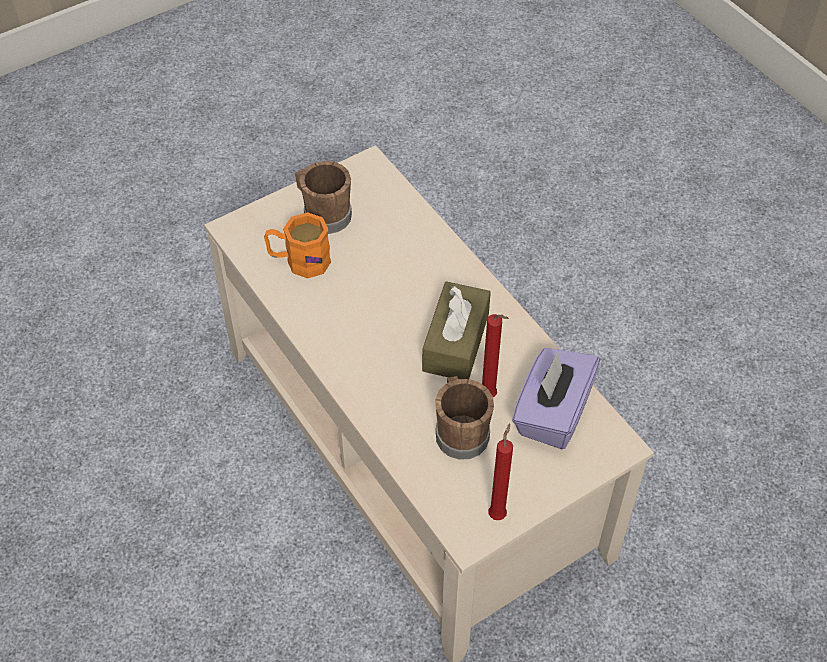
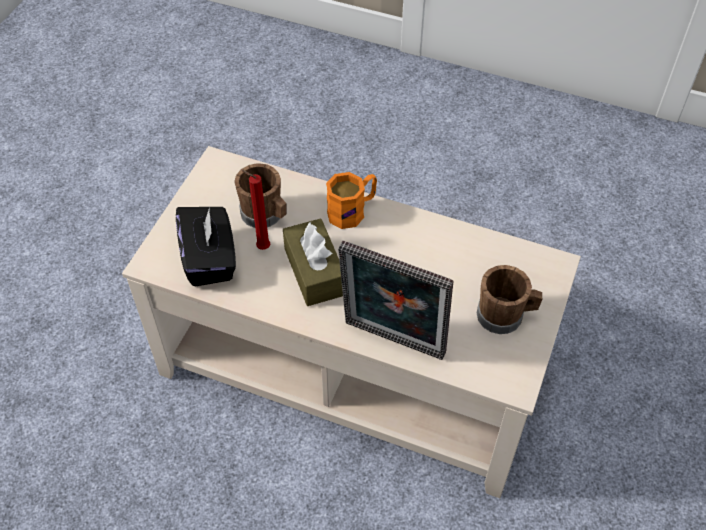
camera: 145 degrees right, 0 degrees up
(299, 261) = (482, 267): orange mug -> orange mug (352, 210)
(438, 244) = (392, 343): none -> picture frame
(498, 513) = (206, 182): red candle -> none
(552, 413) = (210, 259): purple tissue box -> black tissue box

